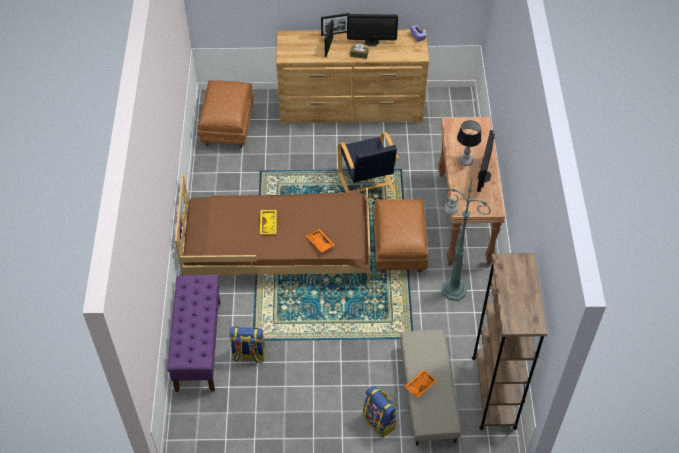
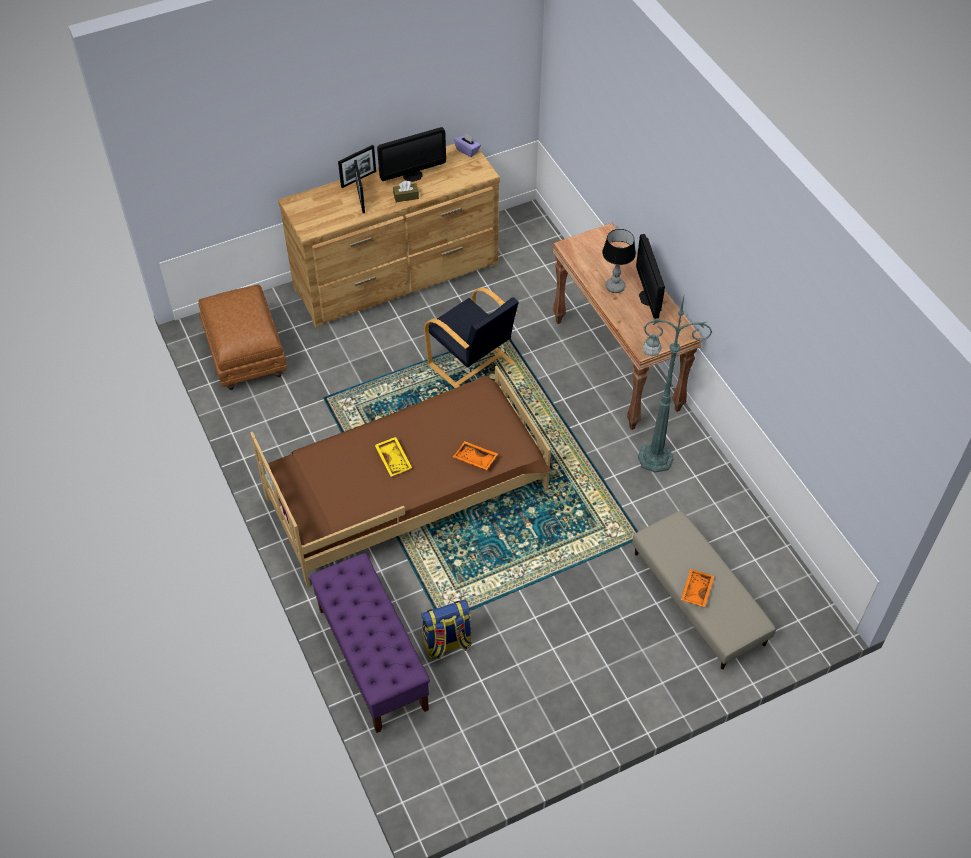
camera: 25 degrees left, 0 degrees up
(380, 421) = (661, 658): backpack -> none
(398, 248) = (558, 432): brown ottoman -> none
(494, 392) = (774, 564): brown bookcase -> none

